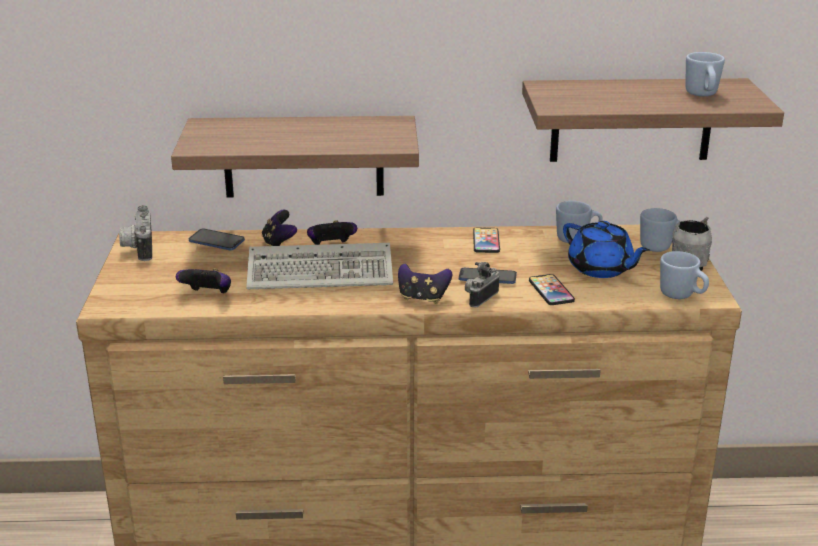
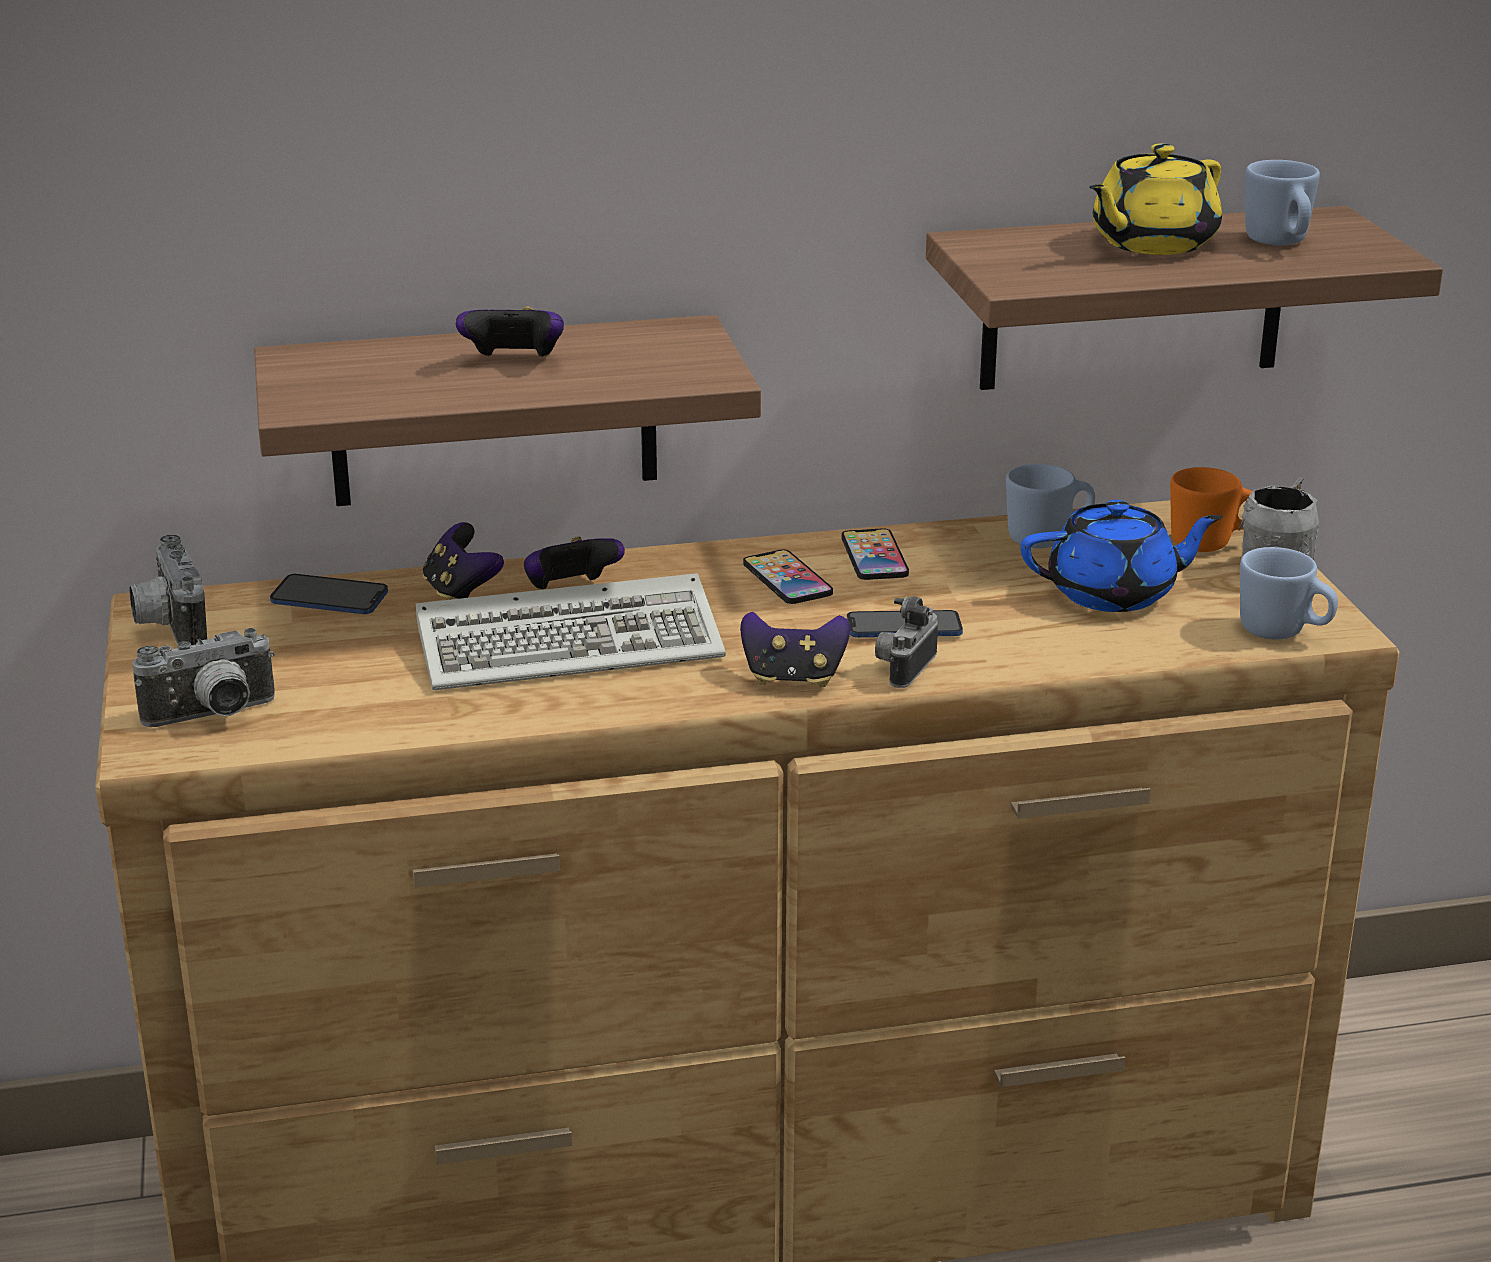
camera: 10 degrees left, 0 degrees up
(140, 293) = (213, 717): none -> camera
(208, 295) = (356, 709): game controller -> game controller (514, 362)
(551, 291) = (1035, 643): phone -> phone (787, 579)
(601, 269) = (1114, 593): blue teapot -> blue teapot turned 45 degrees counterclockwise
(634, 92) = (1151, 244): none -> yellow teapot
(661, 248) = (1212, 544): blue mug -> orange mug

